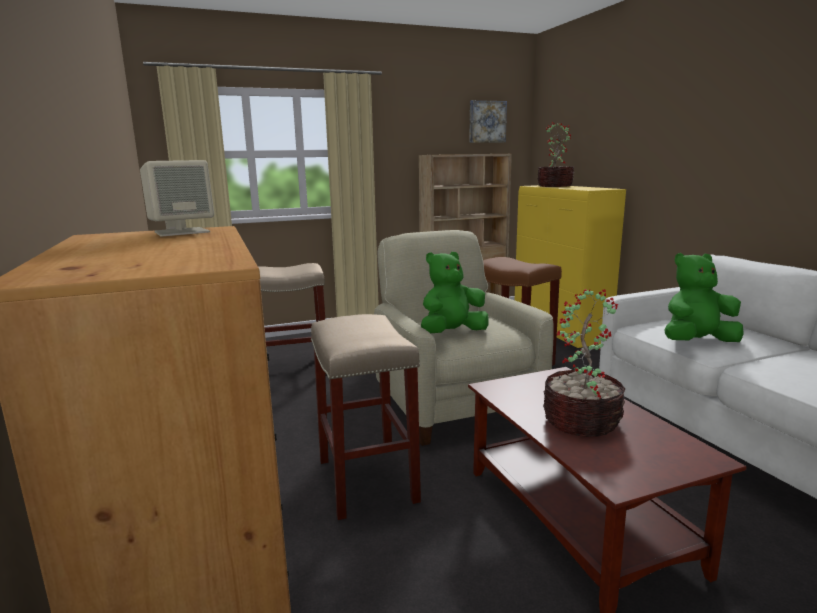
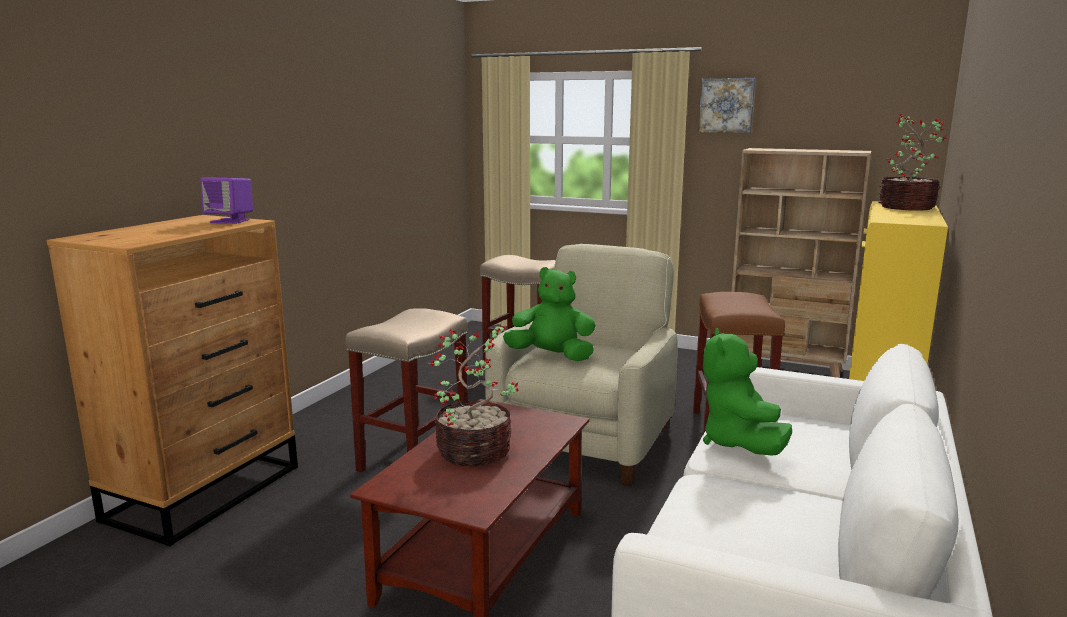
camera: 45 degrees right, 0 degrees up
(182, 232) = (230, 221): beige speaker -> purple speaker
(487, 122) = (864, 105): picture -> picture (727, 105)
(697, 342) = (739, 443): green plush toy -> green plush toy turned 120 degrees counterclockwise

